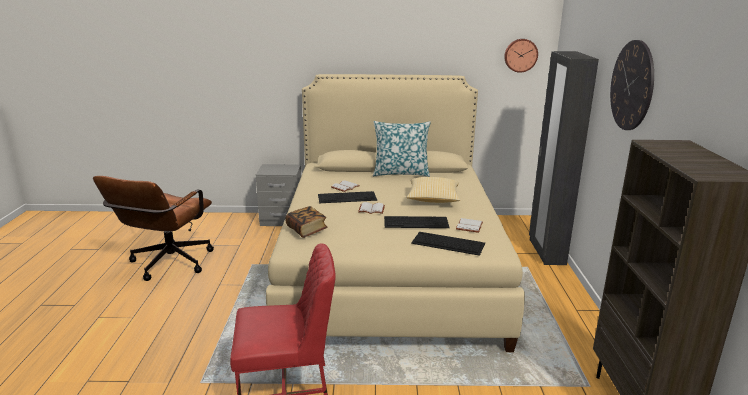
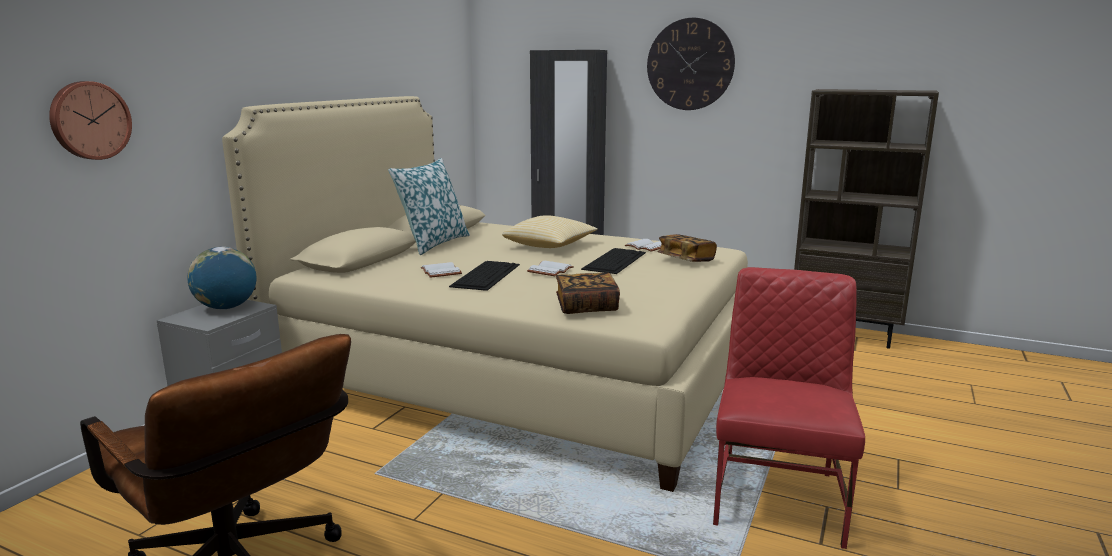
camera: 65 degrees left, 5 degrees down
(284, 168) = (226, 307): none -> globe
(447, 243) = (686, 260): keyboard -> book
(520, 55) = (448, 67): wall clock -> wall clock (89, 120)

